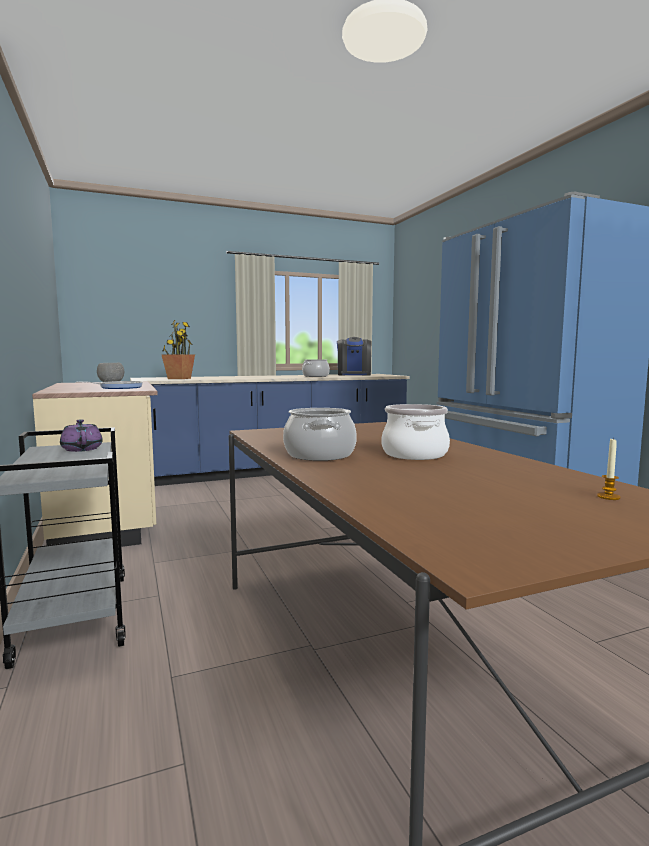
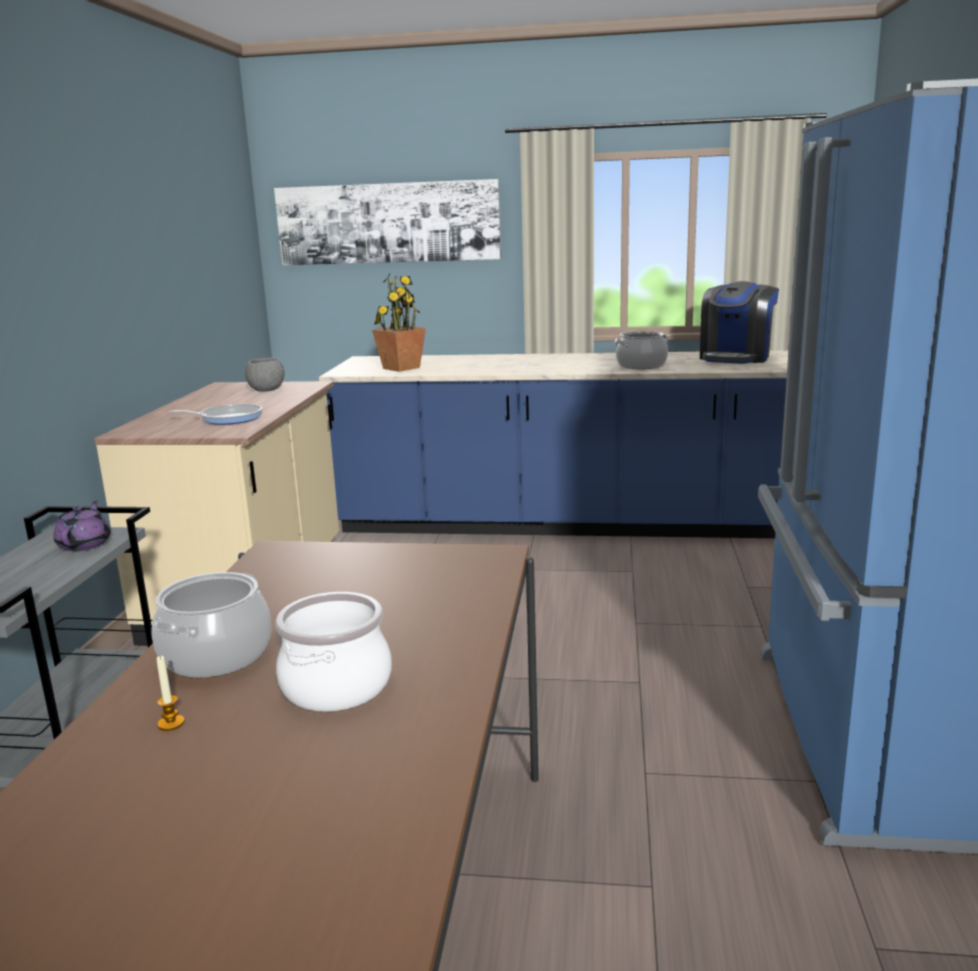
camera: 30 degrees right, 10 degrees up
(151, 298) = (388, 223): none -> picture
(608, 497) = (312, 931): candle -> candle (171, 723)

